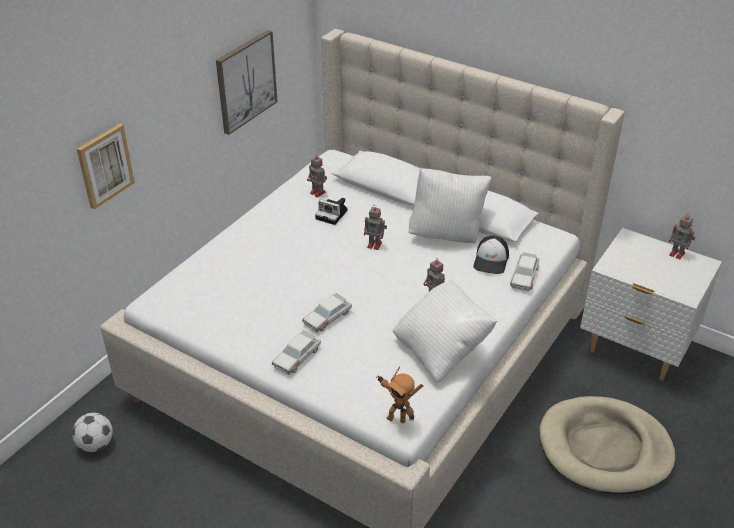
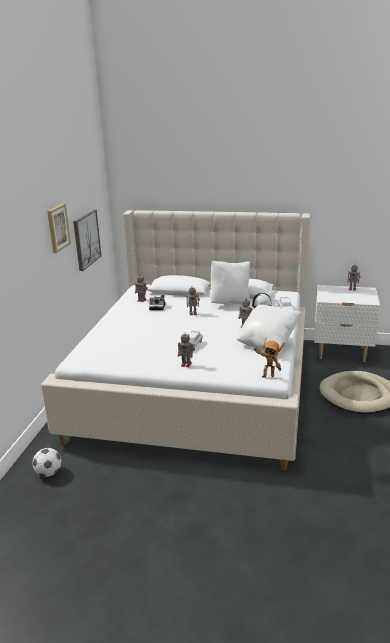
camera: 20 degrees left, 15 degrees down
(105, 165) = (28, 276): picture -> picture (58, 228)
(297, 357) = (187, 364): toy car -> toy robot

